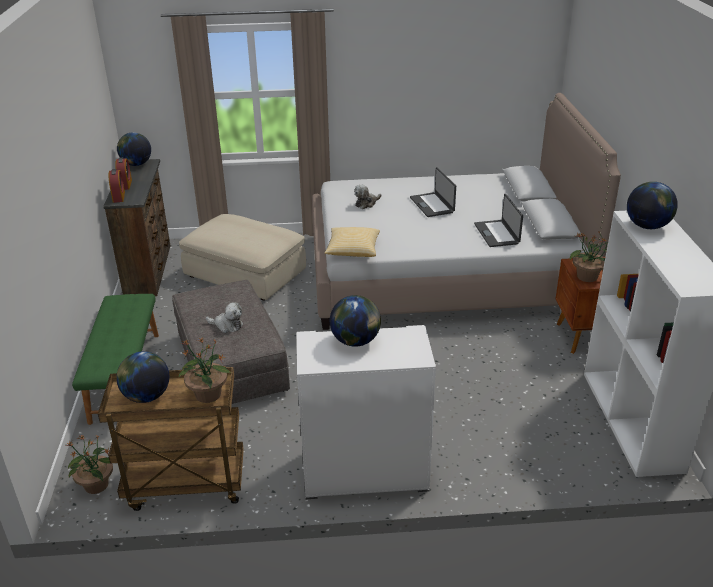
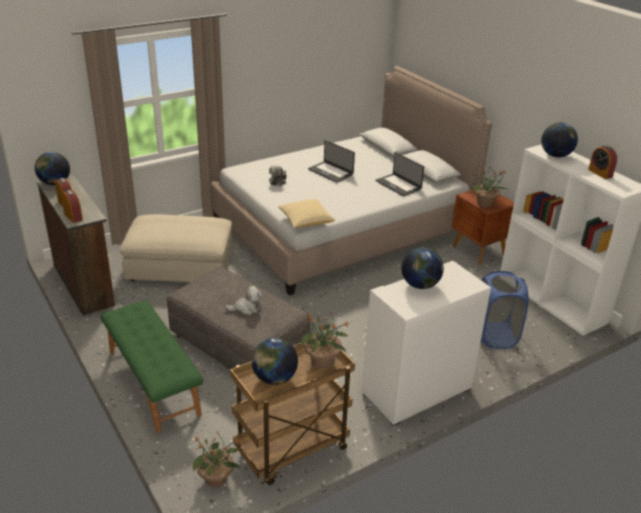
camera: 30 degrees left, 0 degrees up
(515, 440) = (495, 336): none -> blue laundry basket
(685, 260) = (600, 173): none -> alarm clock

